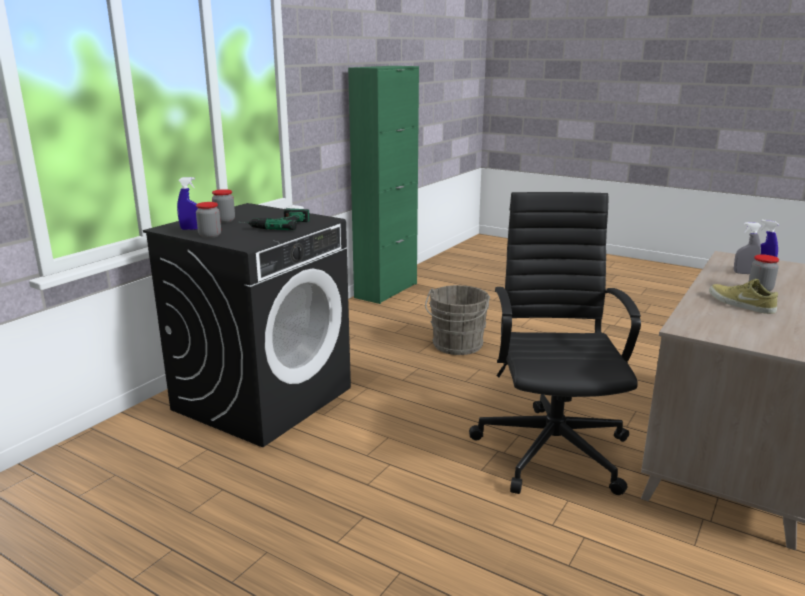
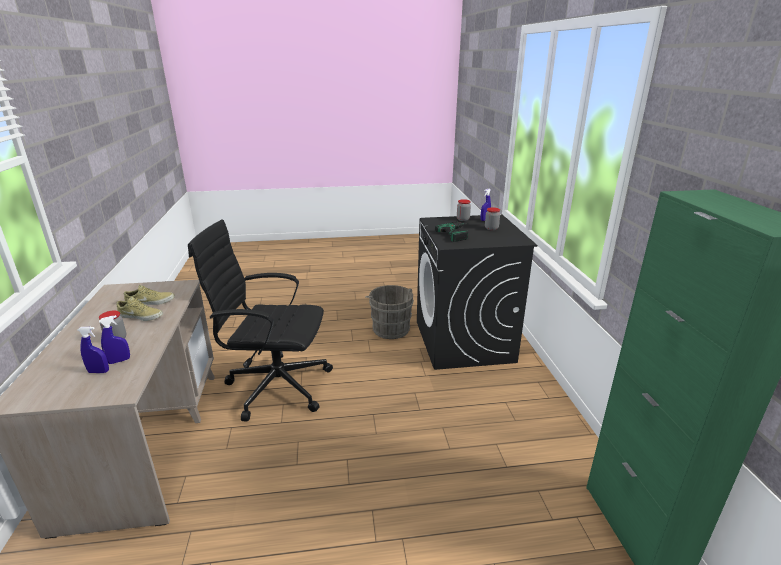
camera: 140 degrees right, 5 degrees up
(456, 346) = (424, 454): grey bucket -> grey bucket (390, 328)
(552, 448) = (275, 386): black office chair -> black office chair turned 135 degrees clockwise
(734, 317) = (151, 302): none -> beige shoe
(744, 273) = (119, 361): grey spray bottle -> blue spray bottle

